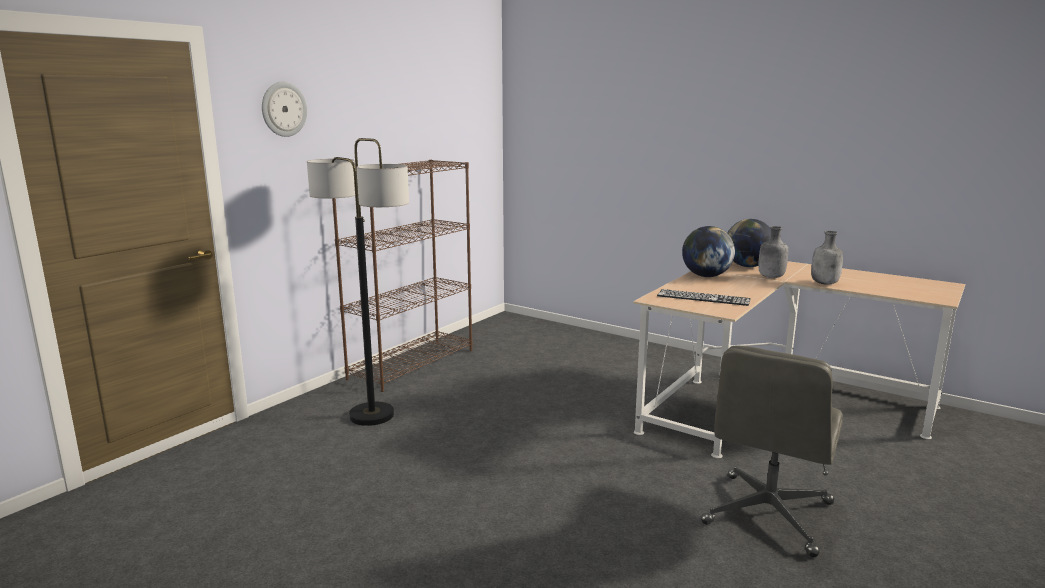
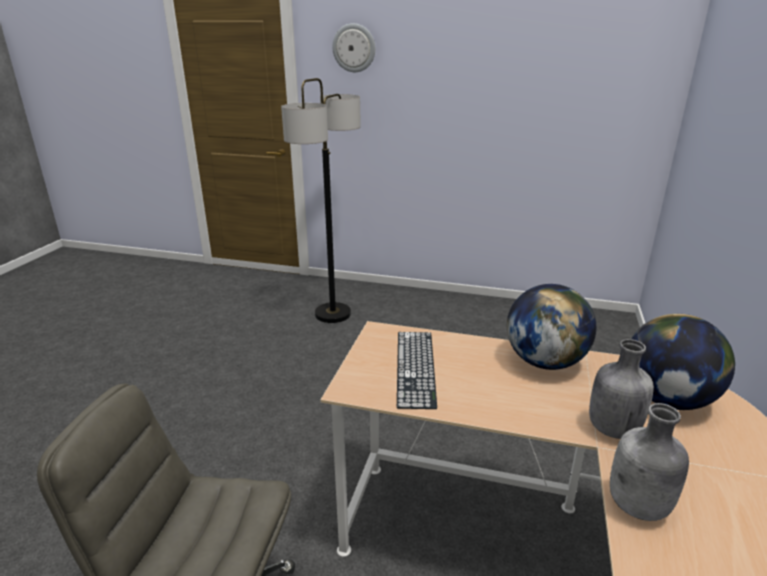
camera: 70 degrees right, 10 degrees up
(412, 364) = (442, 303): brown bookcase -> none

